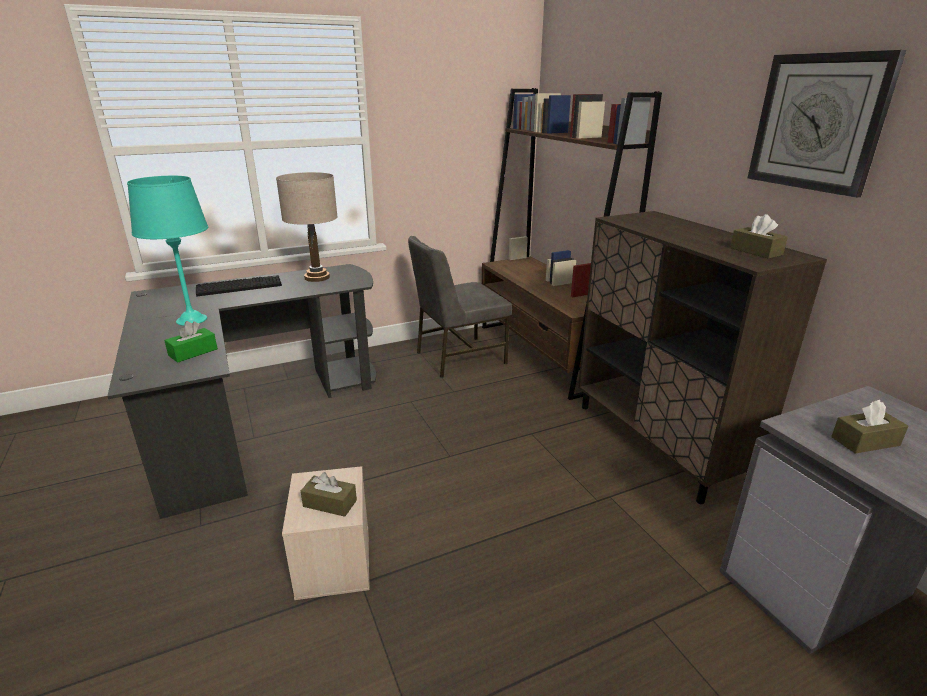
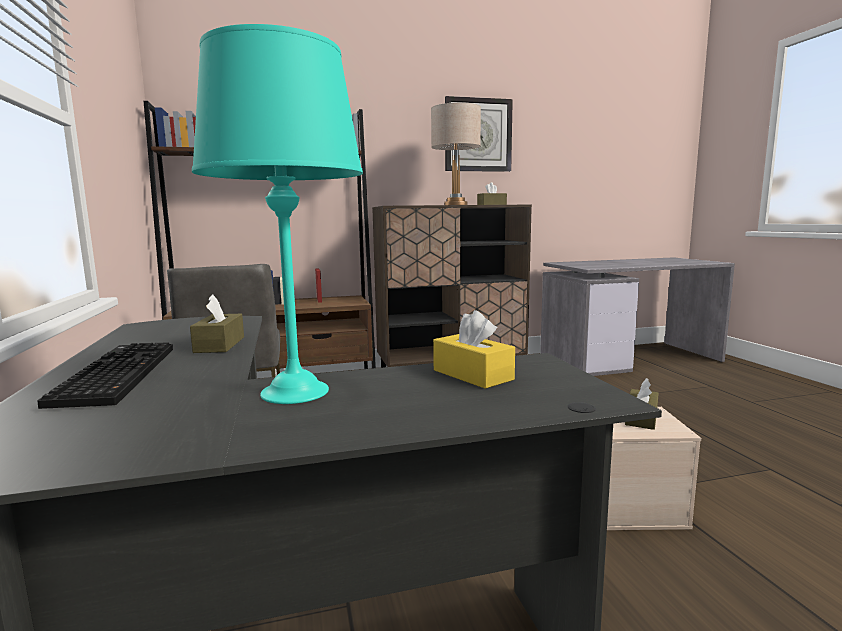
camera: 80 degrees left, 15 degrees down
(193, 352) = (472, 375): green tissue box -> yellow tissue box
(317, 277) = (167, 334): beige table lamp -> beige table lamp (456, 205)
(865, 441) = (600, 265): brown tissue box -> brown tissue box (219, 345)

